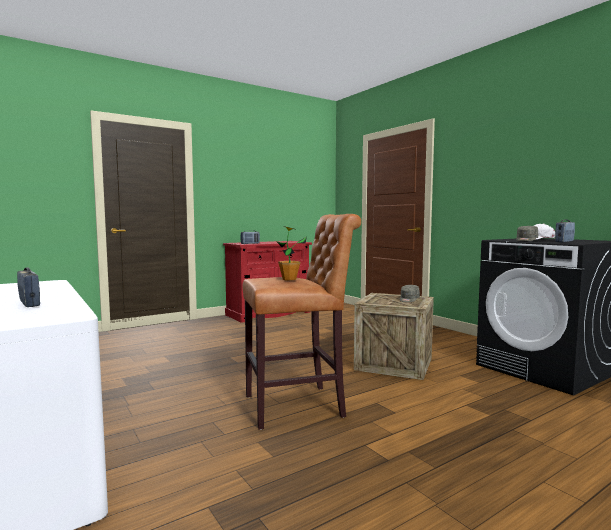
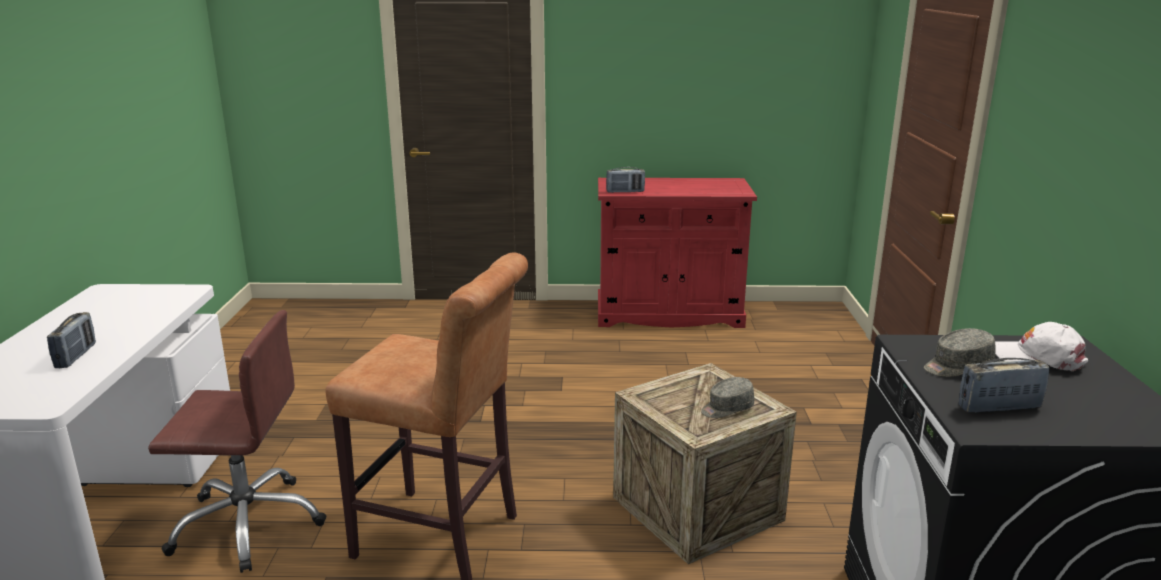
camera: 35 degrees right, 15 degrees up
(158, 439) = (248, 524): none -> brown office chair
(289, 279) = (405, 364): potted plant -> none

